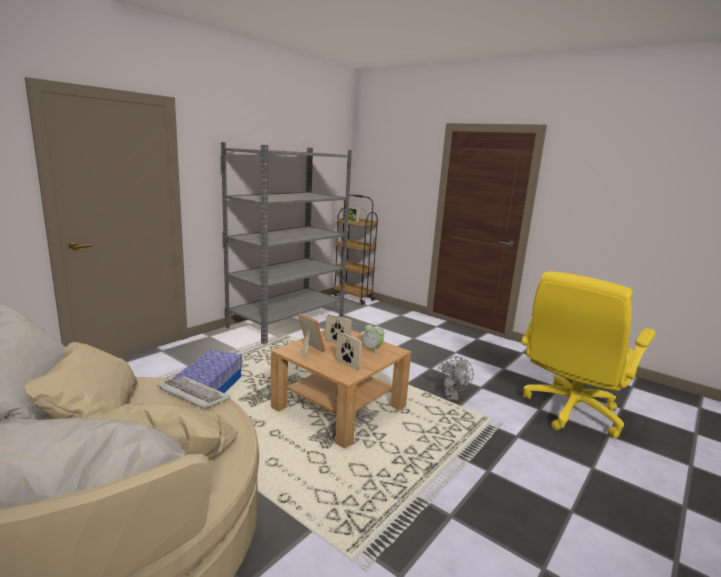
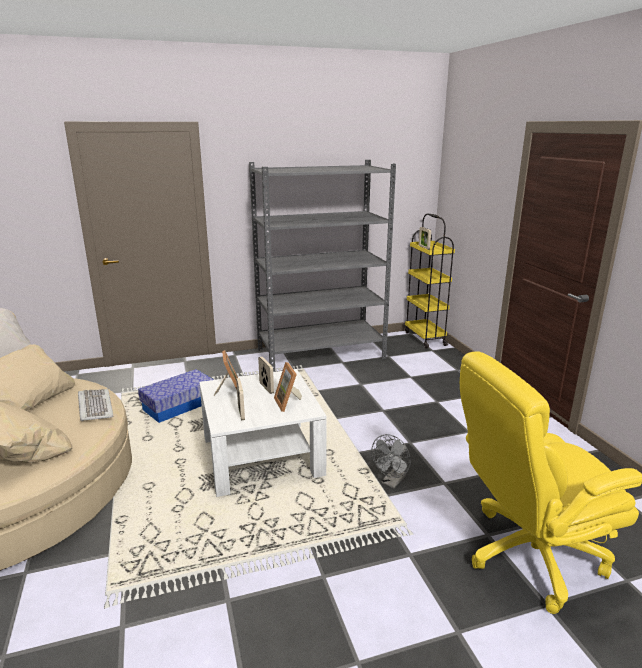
camera: 35 degrees right, 5 degrees up
(339, 407) = (261, 455): brown coffee table -> white coffee table
(353, 298) = (425, 339): brown cart -> yellow cart
(372, 349) = (289, 403): alarm clock -> picture frame

